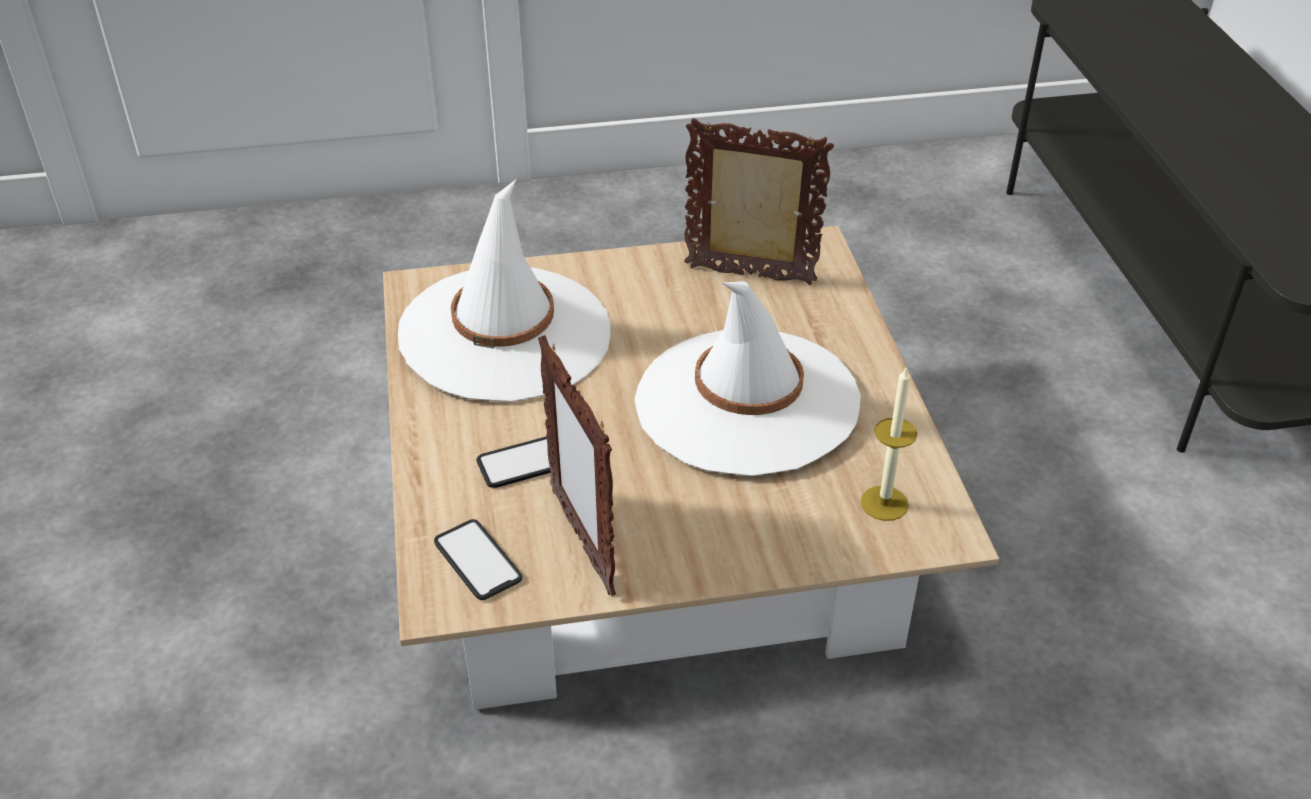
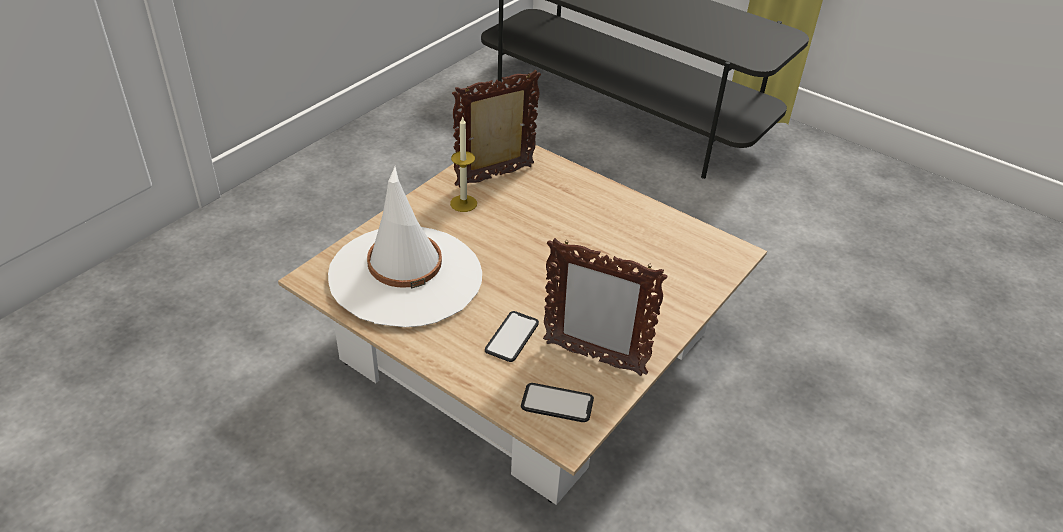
camera: 45 degrees left, 0 degrees up
(746, 401) = (577, 241): white hat -> none
(884, 503) = (696, 254): candle -> candle (463, 203)

